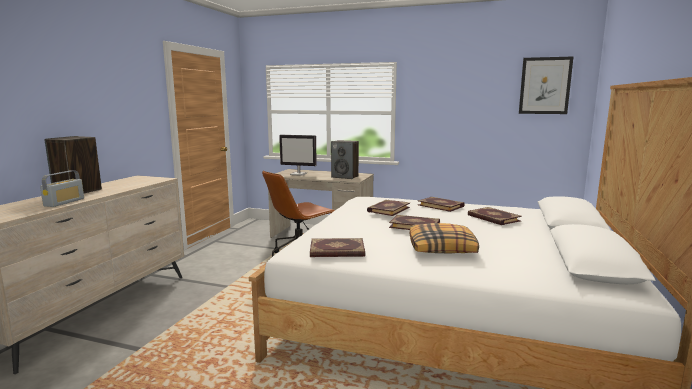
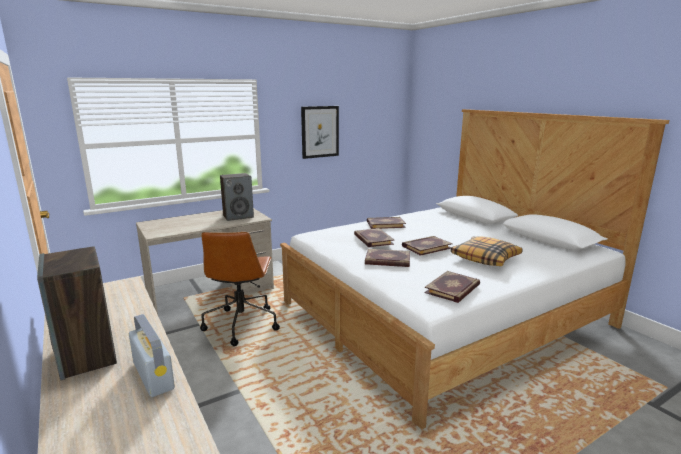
camera: 50 degrees left, 5 degrees up
(299, 174) = (177, 226): monitor -> none
(493, 218) = (440, 224): book -> book (387, 260)
(545, 86) = (379, 104): picture -> picture (320, 131)

